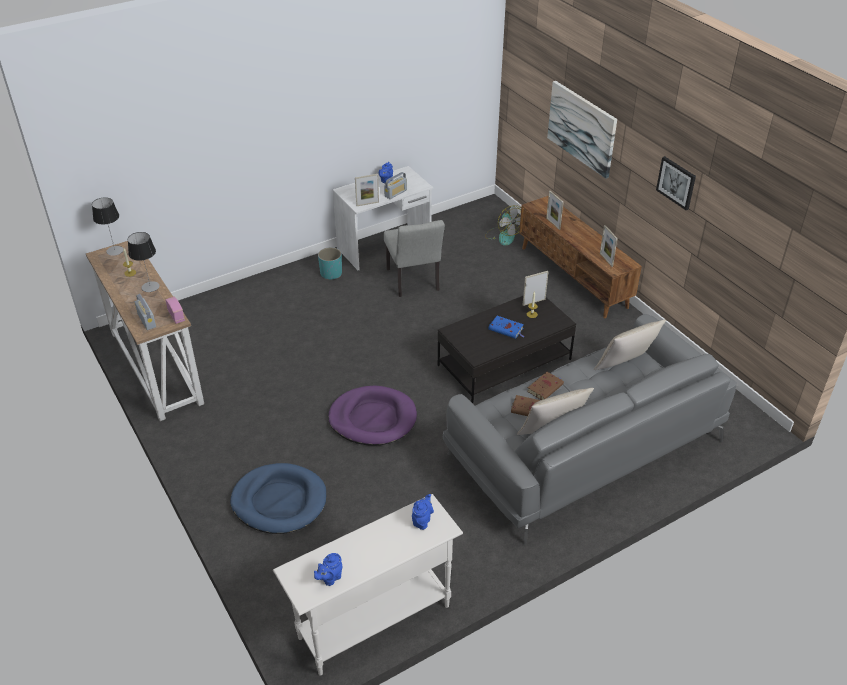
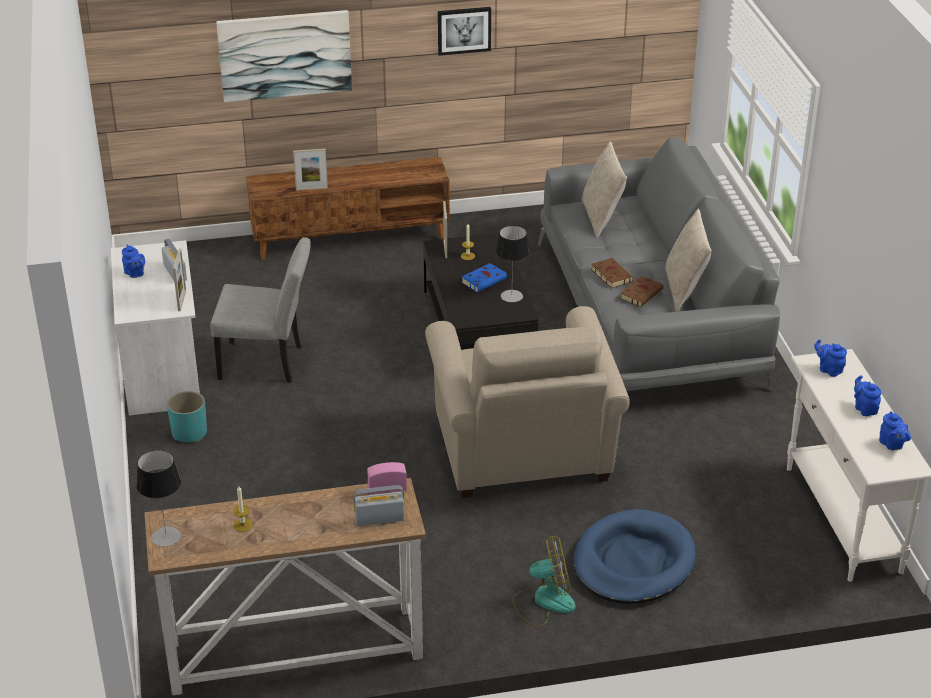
camera: 70 degrees left, 5 degrees down
(150, 286) = (295, 507): table lamp -> table lamp (511, 296)
(373, 418) = (523, 456): purple dog bed -> beige armchair
(375, 552) = (864, 408): none -> blue teapot
(503, 235) = (222, 266): fan -> fan (544, 601)
(606, 259) = (412, 174): picture frame -> none

